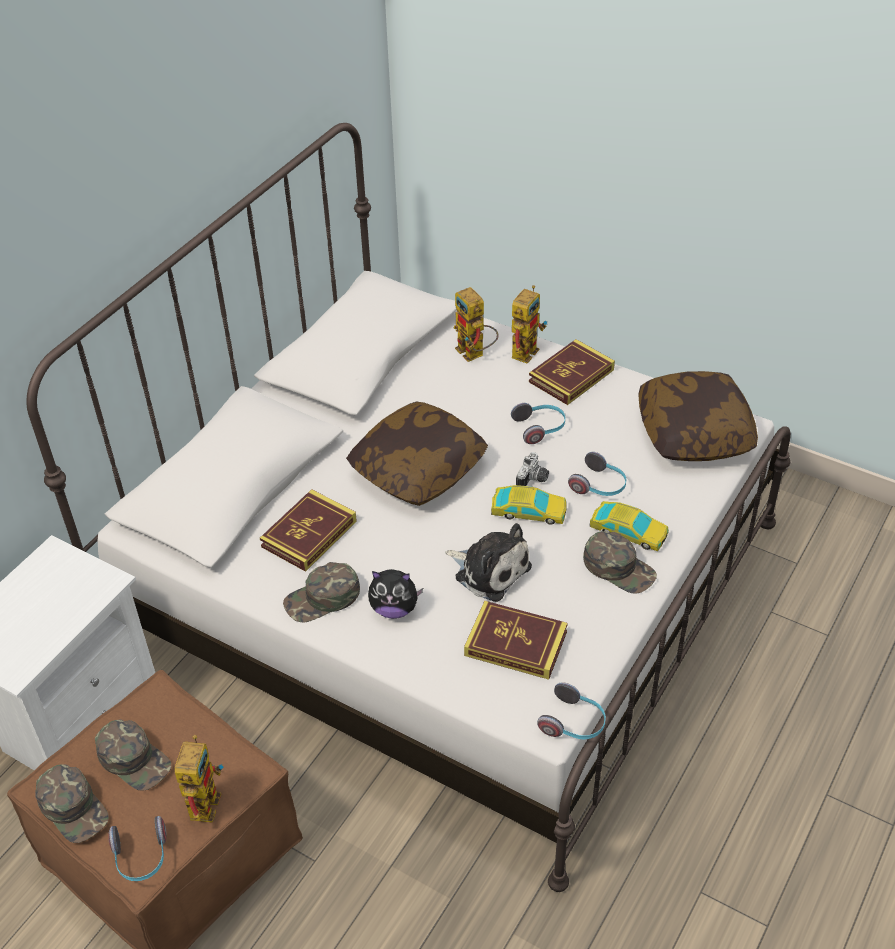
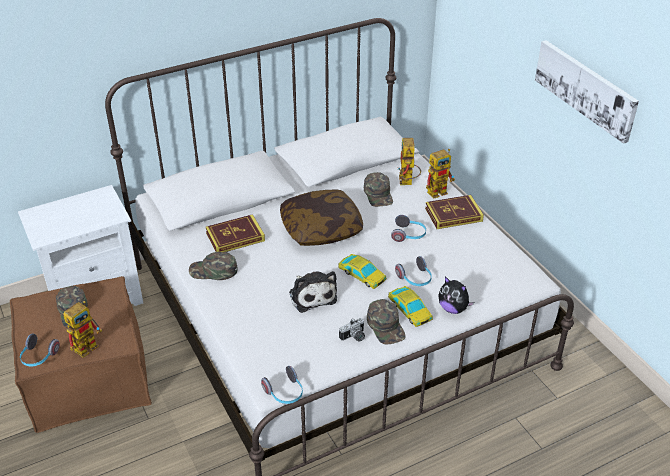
camera: 30 degrees right, 5 degrees down
(74, 808) = (30, 319): green cap -> green cap (378, 194)
(394, 609) = (244, 292): plush toy -> plush toy (453, 308)
(516, 644) = (291, 338): book -> none
(533, 480) = (380, 260): camera -> camera (354, 337)
(693, 433) = (500, 274): pillow -> none
(715, 142) = (585, 89): none -> picture

